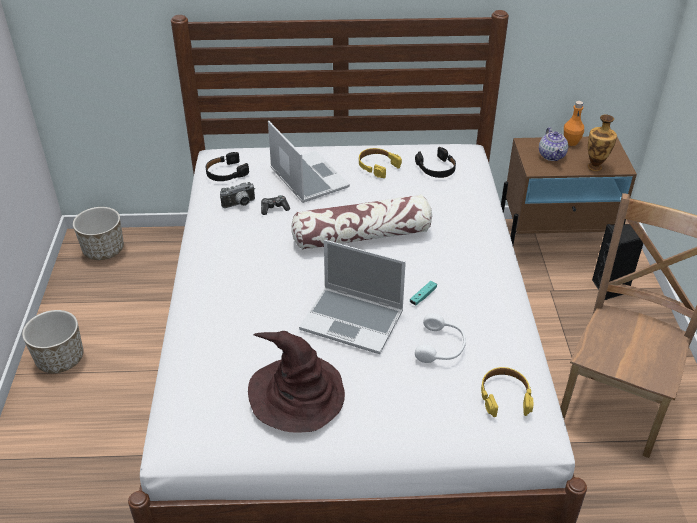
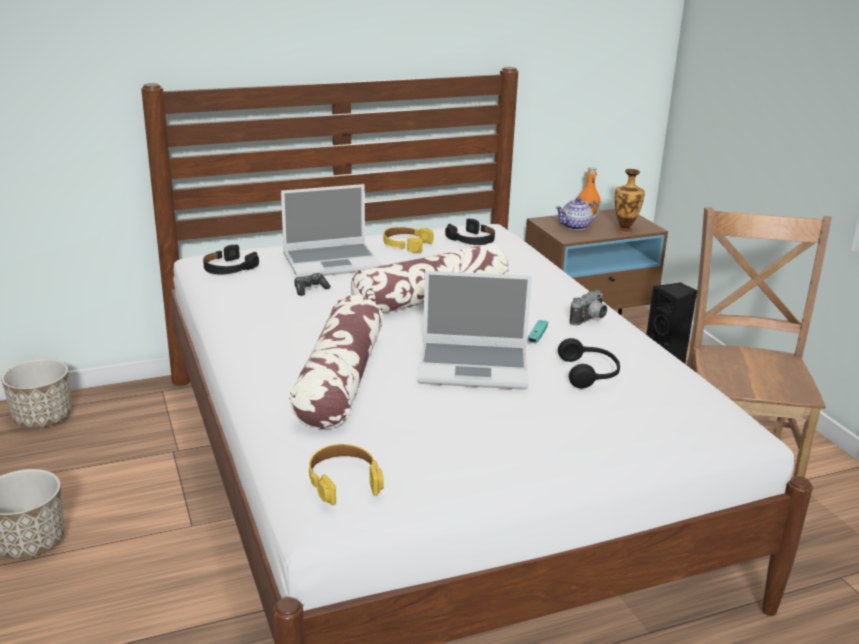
camera: 20 degrees left, 15 degrees down
(240, 205) = (265, 291): camera -> camera (590, 320)
(246, 314) = (340, 380): none -> pillow
(297, 394) = (456, 440): brown hat -> none
(307, 178) = (332, 262): laptop -> laptop turned 120 degrees clockwise
(441, 347) = (590, 373): white headphones -> black headphones
(504, 396) = (689, 402): yellow headphones -> yellow headphones (343, 480)
(552, 155) = (576, 226): teapot -> teapot turned 90 degrees clockwise

